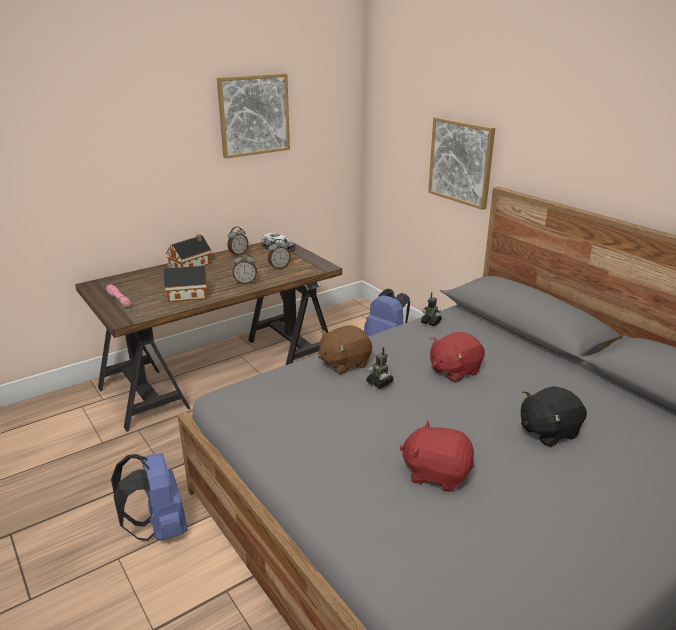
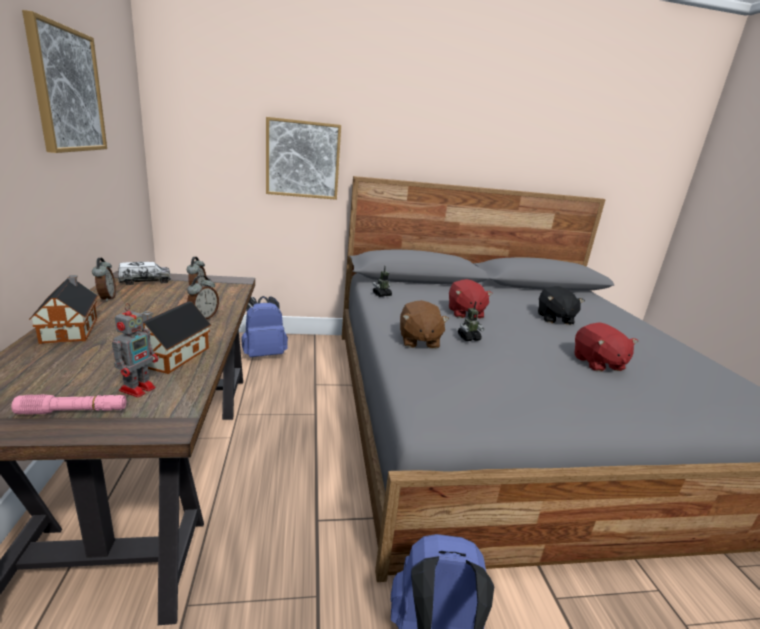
camera: 65 degrees left, 5 degrees down
(148, 302) = (139, 388): none -> toy robot
(436, 473) = (597, 363): red plush toy -> red plush toy turned 60 degrees counterclockwise

